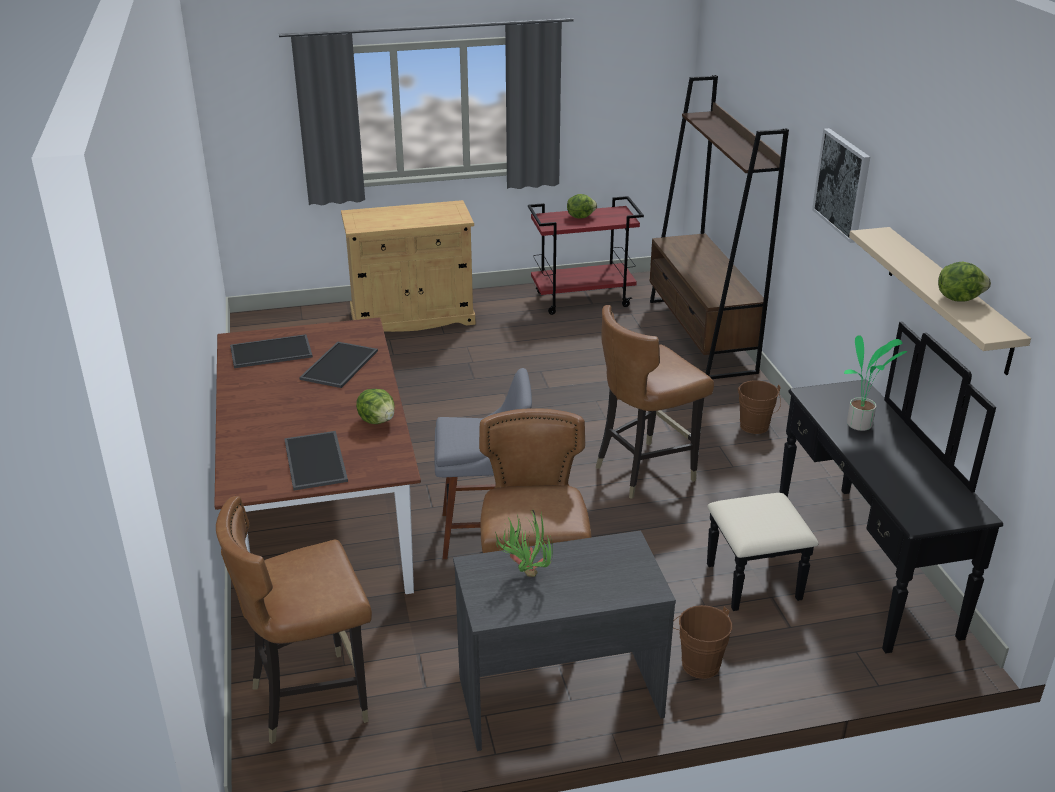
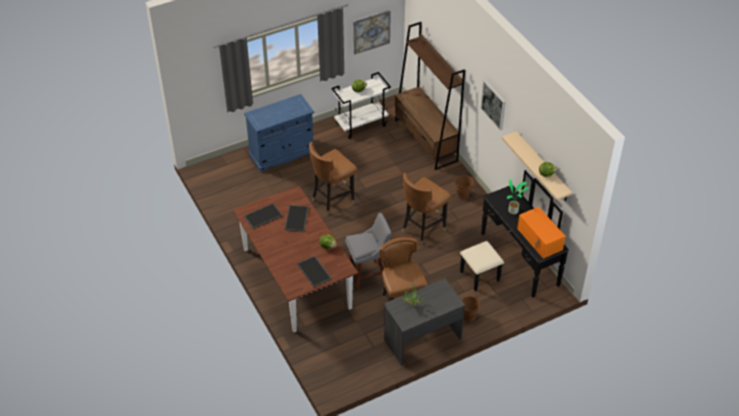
camera: 15 degrees left, 15 degrees up
(311, 698) = (334, 359): brown chair -> brown chair (332, 200)
(412, 318) = (282, 153): beige cabinet -> blue cabinet
(583, 299) = (361, 124): red cart -> white cart
(621, 107) = (371, 31): none -> picture
(923, 489) = (540, 239): none -> orange microwave

